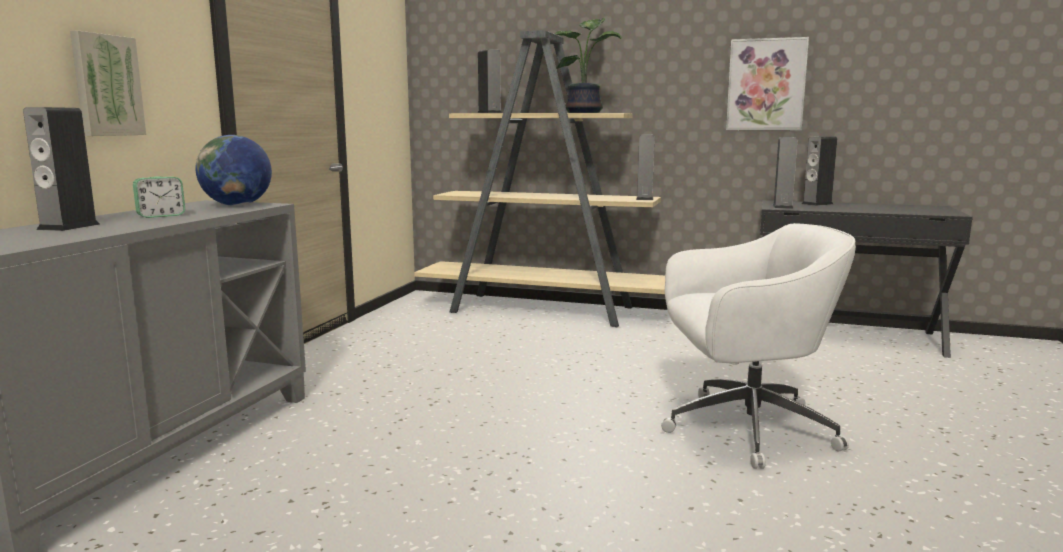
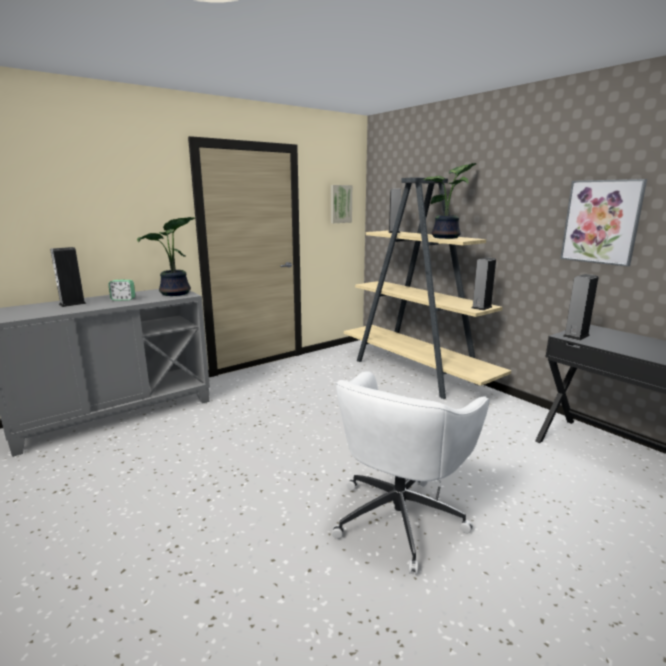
camera: 35 degrees right, 5 degrees up
(106, 85) = (118, 229): picture -> picture (340, 204)
(237, 205) = (175, 294): globe -> potted plant
(744, 429) = (400, 516): white office chair -> white office chair turned 90 degrees clockwise
(817, 204) = (624, 337): speaker -> none

